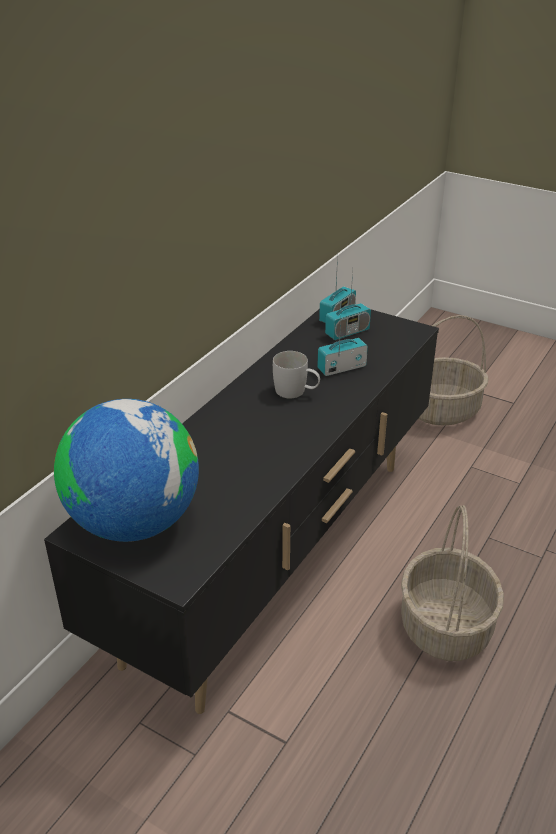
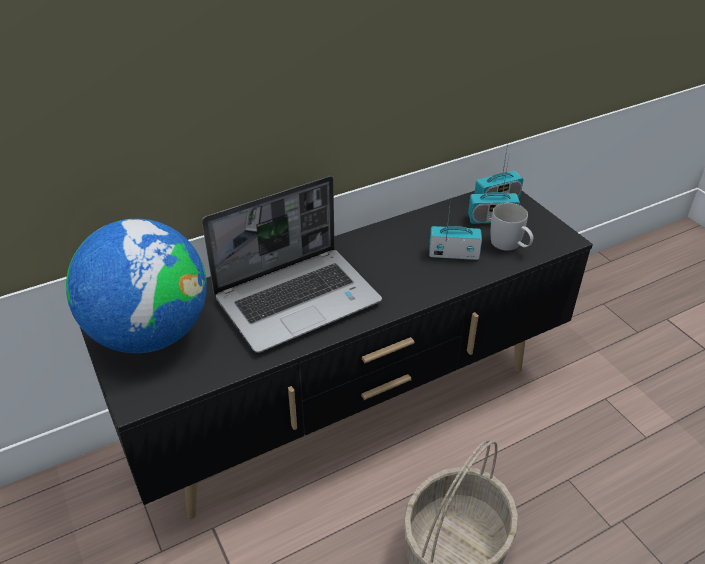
camera: 30 degrees right, 5 degrees up
(245, 445) = (298, 299): none -> laptop
(296, 392) = (389, 263): white mug -> white mug (510, 245)
(441, 411) = (616, 329): basket -> none

